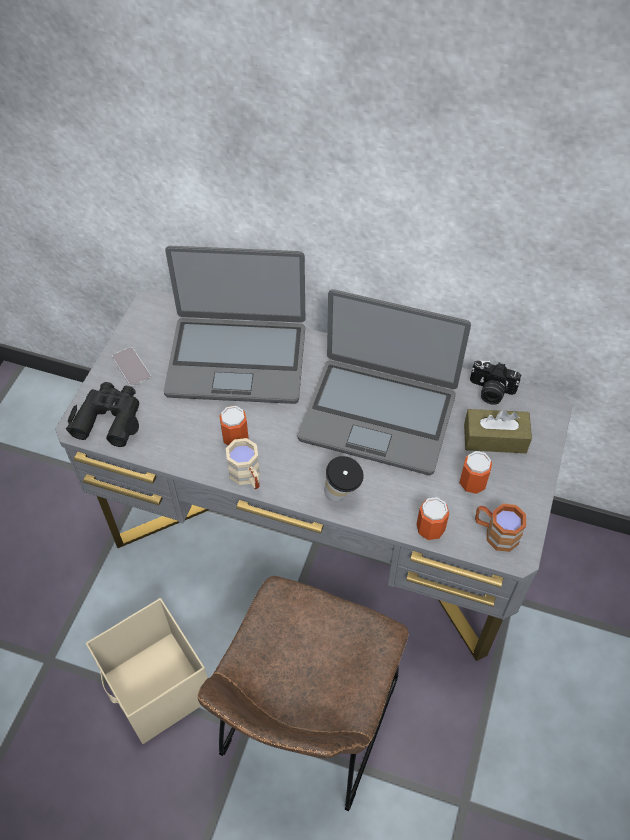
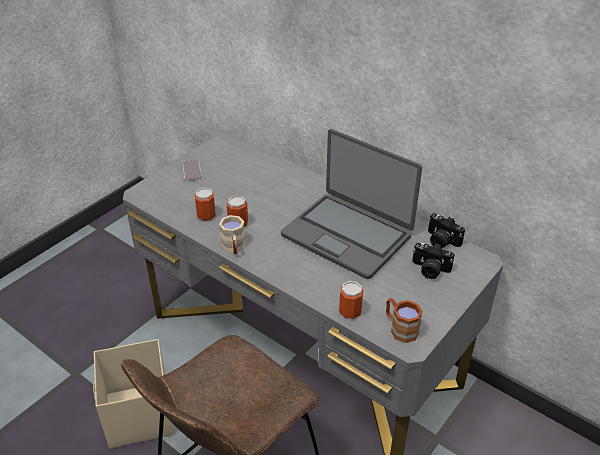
camera: 20 degrees right, 15 degrees down
(109, 418) = (161, 193): black binoculars -> none
(237, 359) = (264, 181): laptop -> none
(342, 495) = (295, 275): cup -> none
(472, 483) = (398, 292): can -> can (206, 216)
(495, 438) = (429, 270): brown tissue box -> camera

